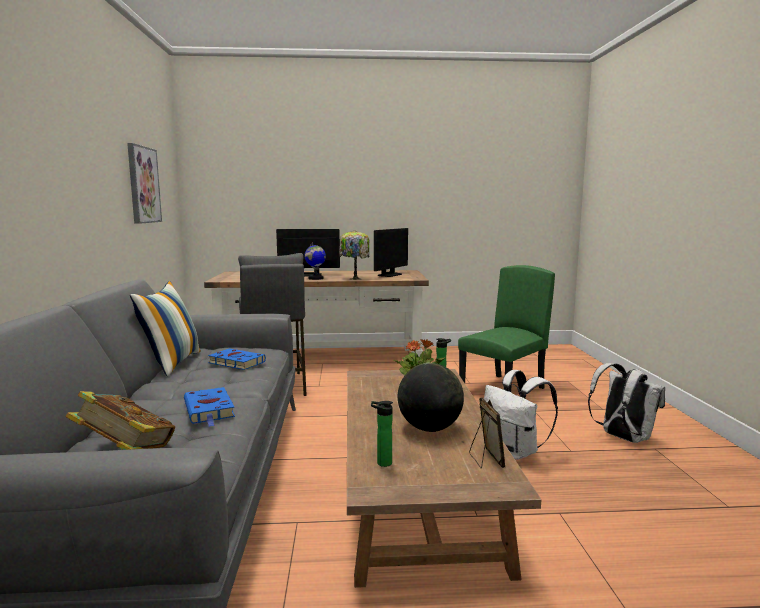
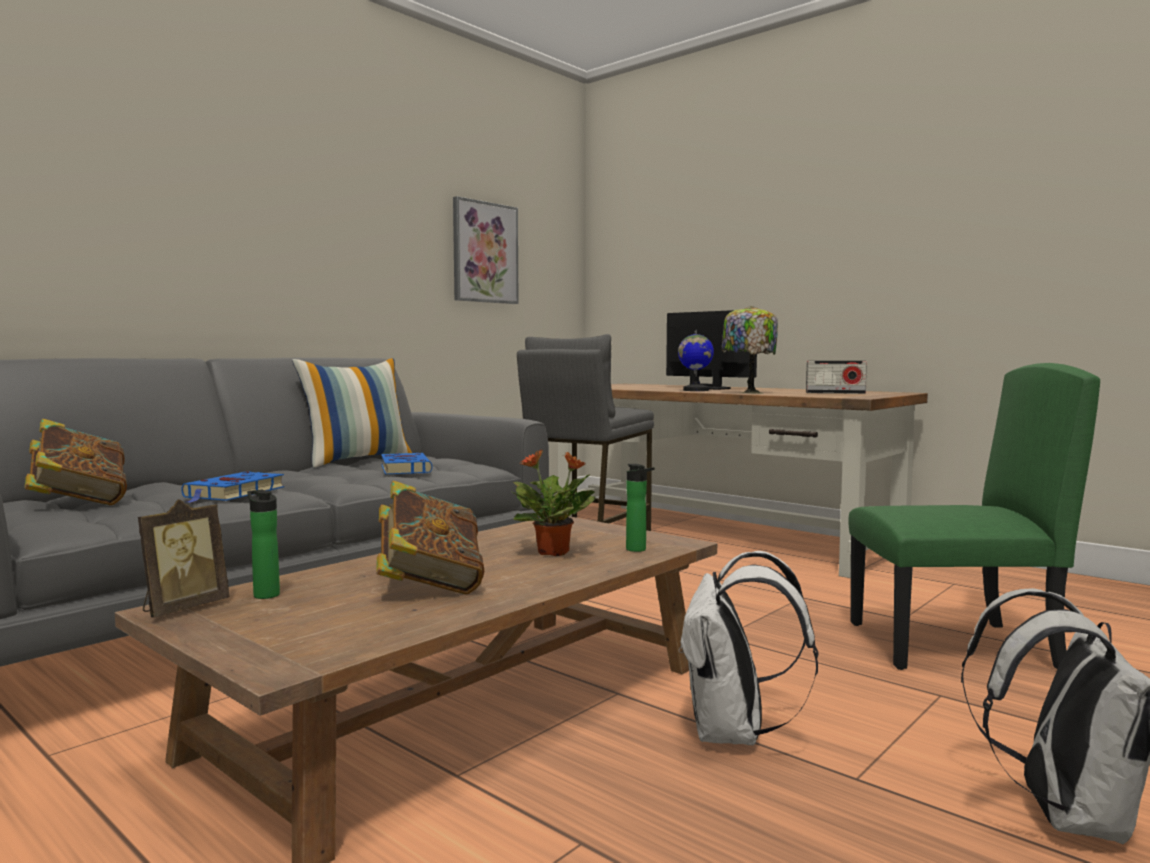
camera: 45 degrees right, 5 degrees down
(389, 275) = (835, 393): monitor -> radio
(430, 428) = (429, 585): globe -> book
(485, 460) = (362, 634): picture frame -> picture frame (182, 608)

